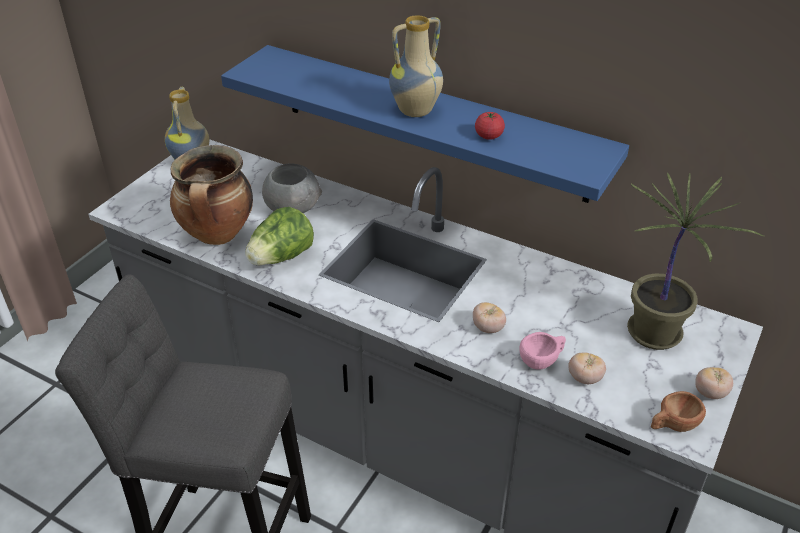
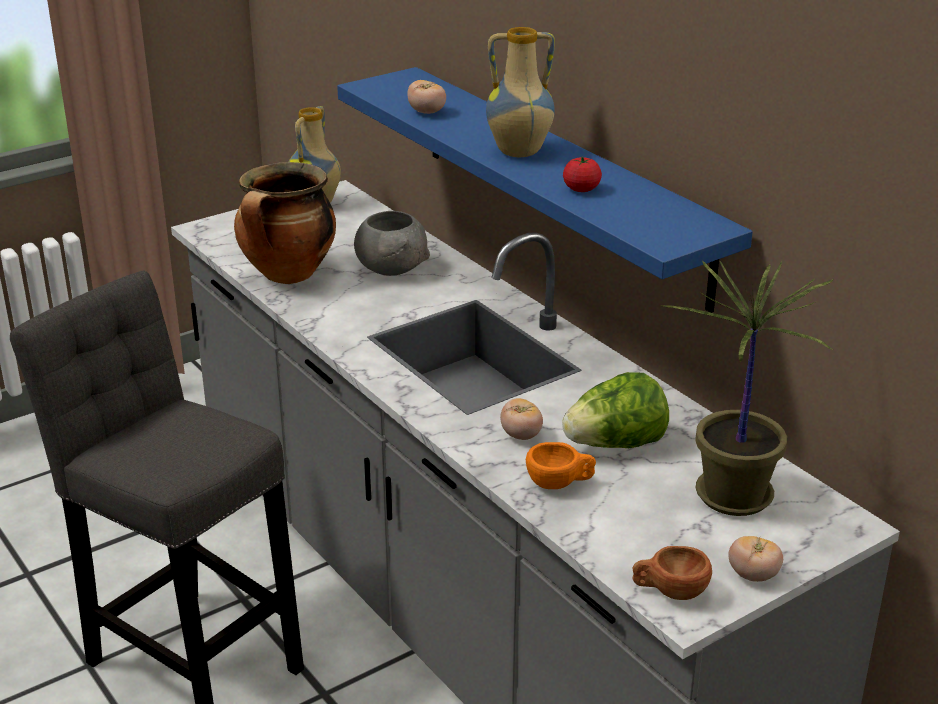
camera: 25 degrees right, 10 degrees down
(281, 257) = (339, 311): lettuce -> lettuce (615, 444)
(542, 360) = (560, 483): pink cup -> orange cup
(584, 378) = (598, 514): tomato -> tomato (426, 112)

